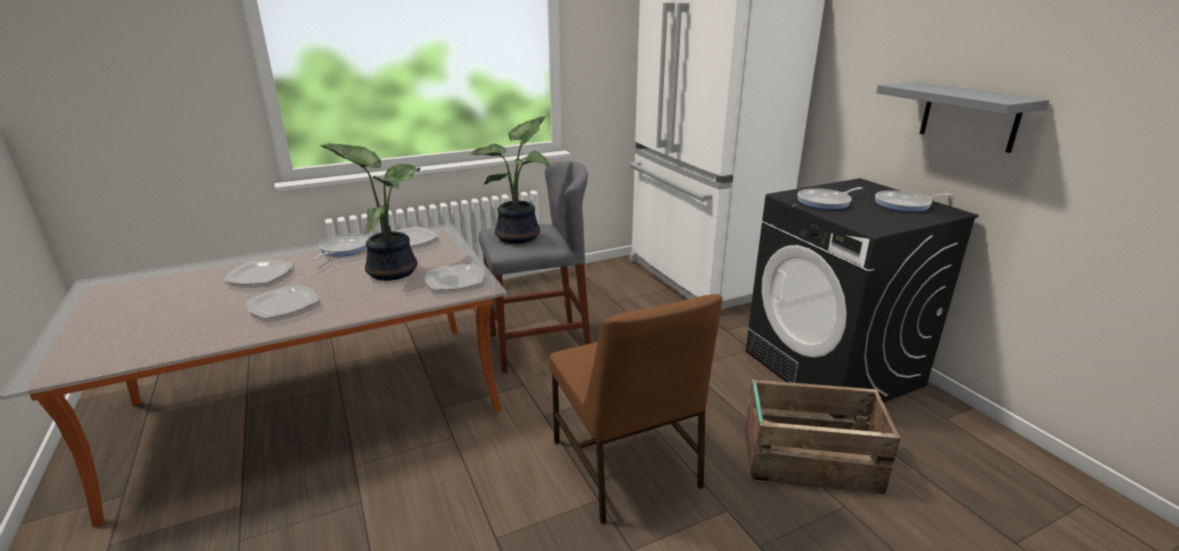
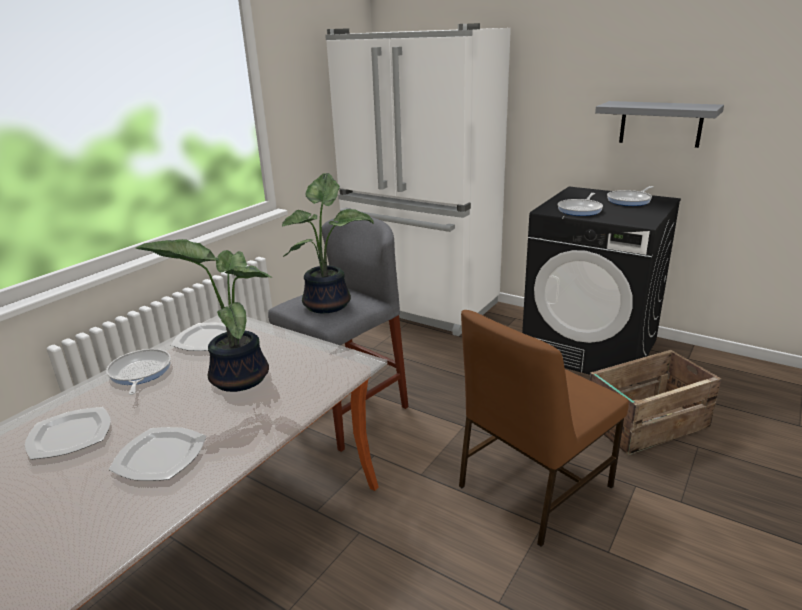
camera: 30 degrees left, 0 degrees up
(455, 280) = (321, 364): plate -> none
(625, 466) = (532, 487): brown chair -> brown chair turned 105 degrees clockwise

